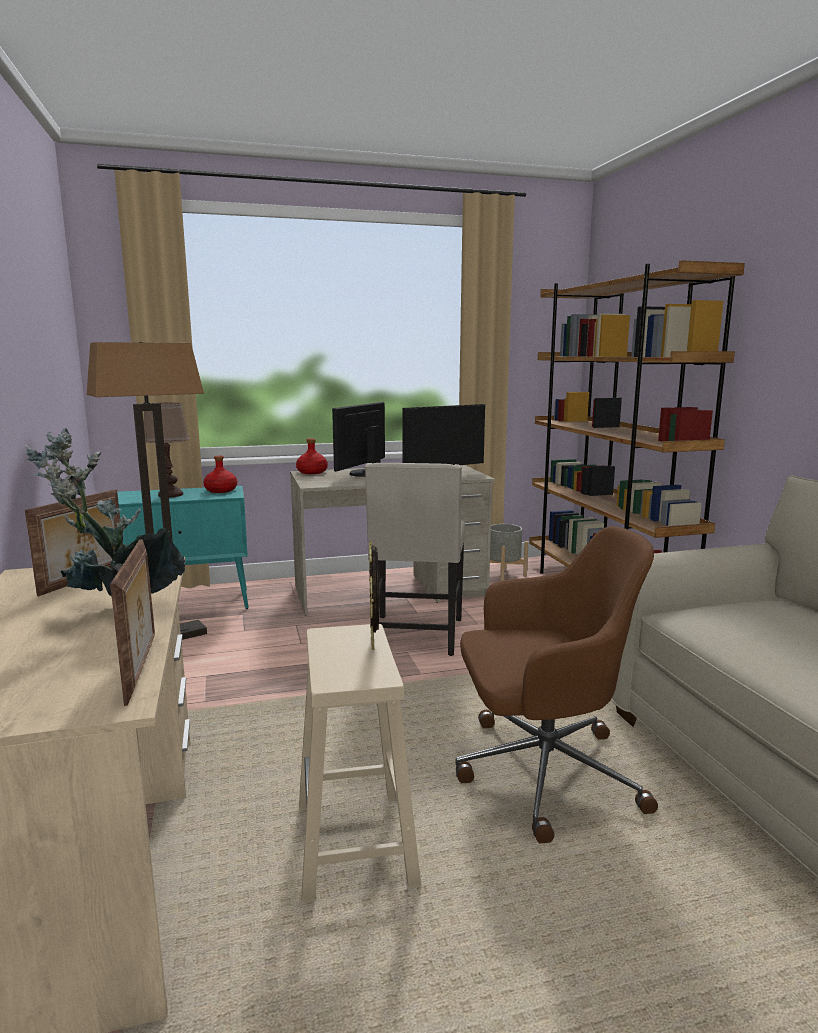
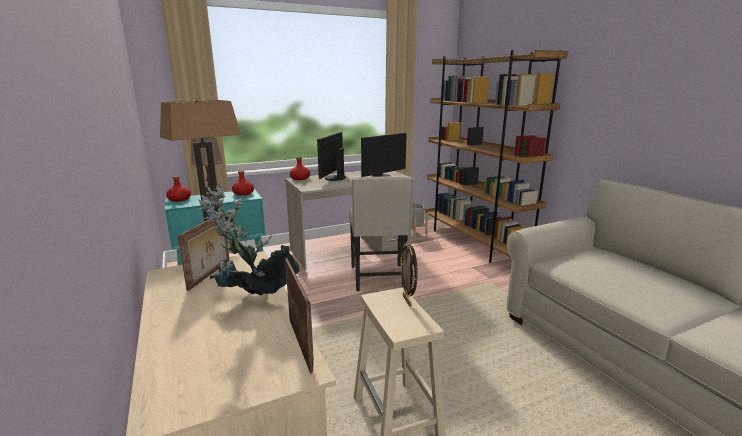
camera: 10 degrees left, 5 degrees up
(125, 494) = (179, 199): none -> red bottle
(542, 773) = (483, 359): brown office chair -> none

